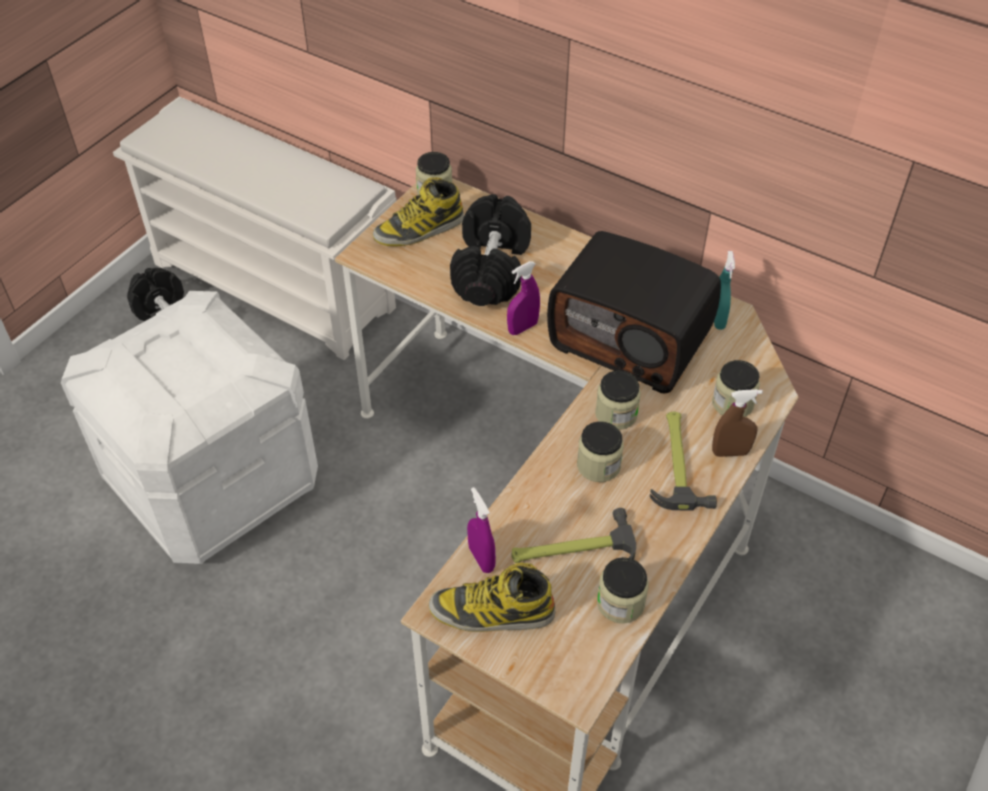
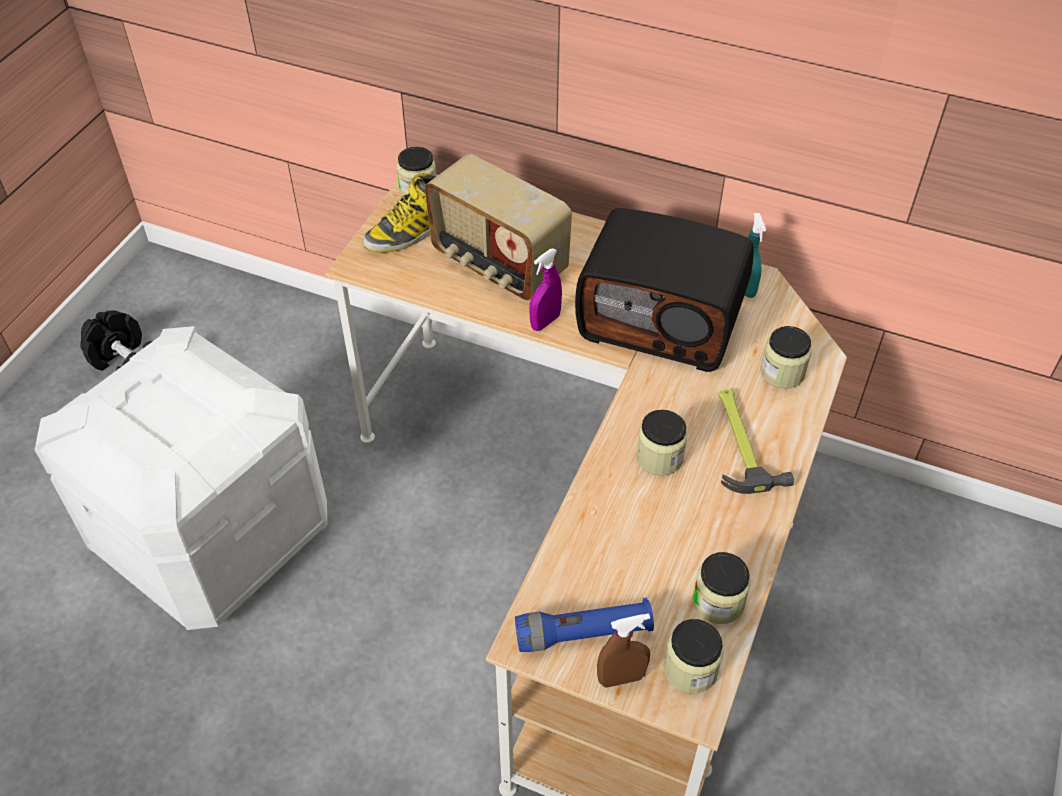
camera: 10 degrees left, 0 degrees up
(276, 285) = (242, 314): white shoe rack -> none
(481, 559) = (558, 576): purple spray bottle -> none
(491, 269) = (497, 264): black dumbbell -> radio
(492, 612) = (583, 634): boot -> blue flashlight
(572, 550) = (653, 552): hammer -> none
(616, 414) = (665, 400): jar -> jar (690, 669)
(730, 452) = (792, 424): brown spray bottle -> brown spray bottle (621, 678)

